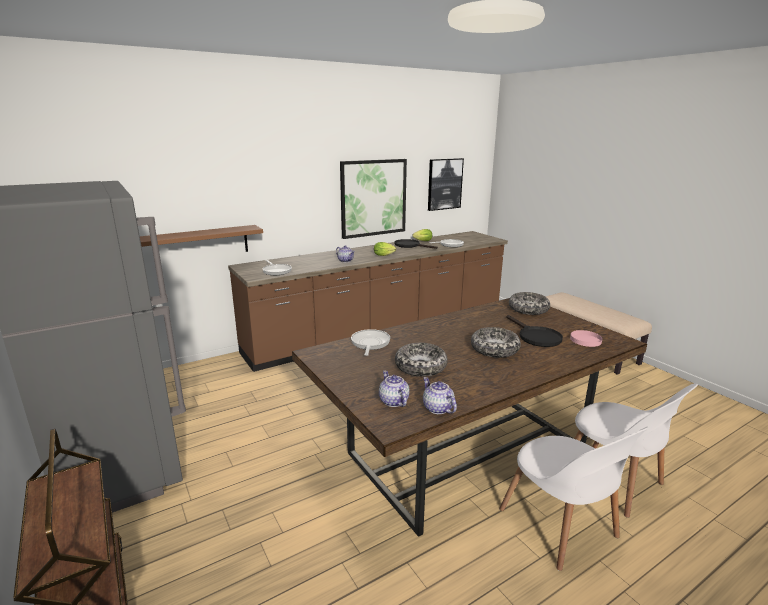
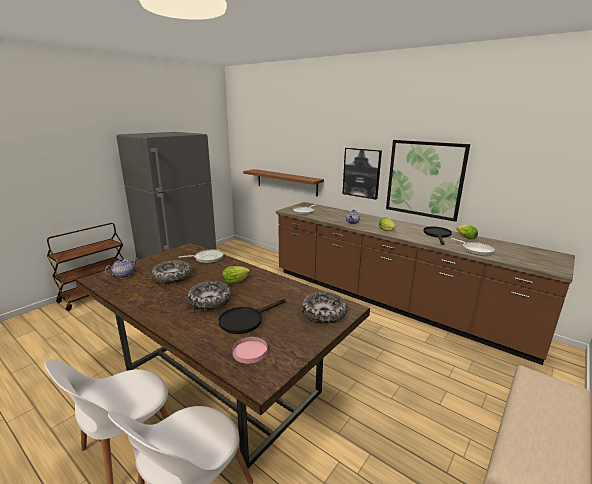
camera: 70 degrees right, 0 degrees up
(438, 408) = (111, 289): teapot -> none
(444, 184) = (531, 182): picture -> picture (361, 173)
(451, 333) = (236, 281): none -> lettuce

